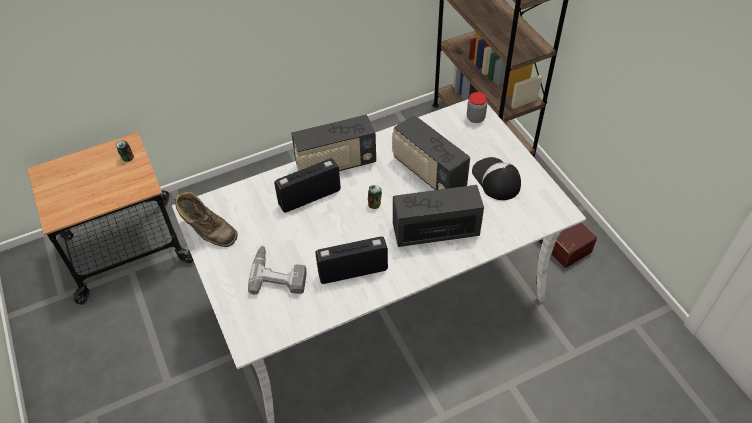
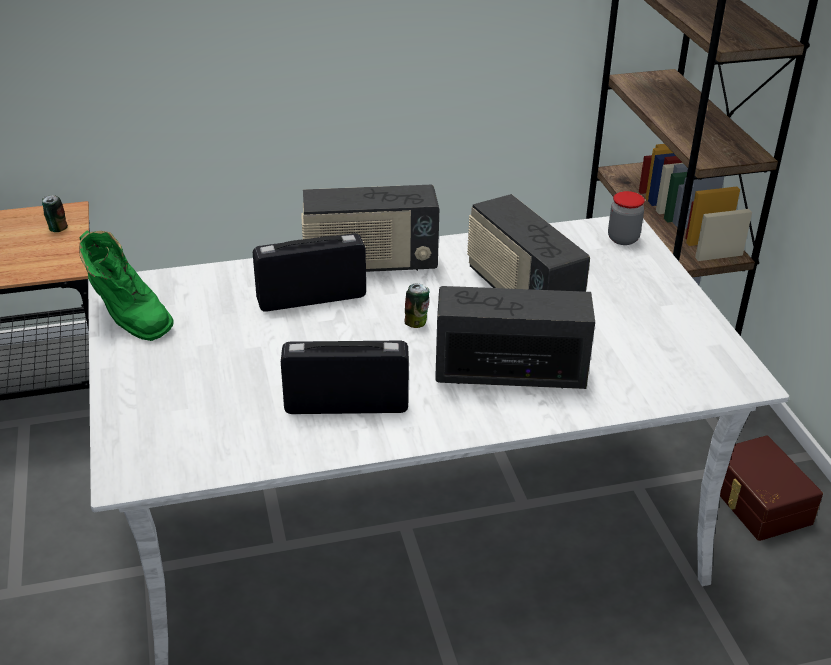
camera: 10 degrees right, 15 degrees down
(208, 232) = (128, 318): brown boot -> green boot
(279, 274) = (220, 389): power drill -> none
(495, 179) = (636, 320): cap -> none

